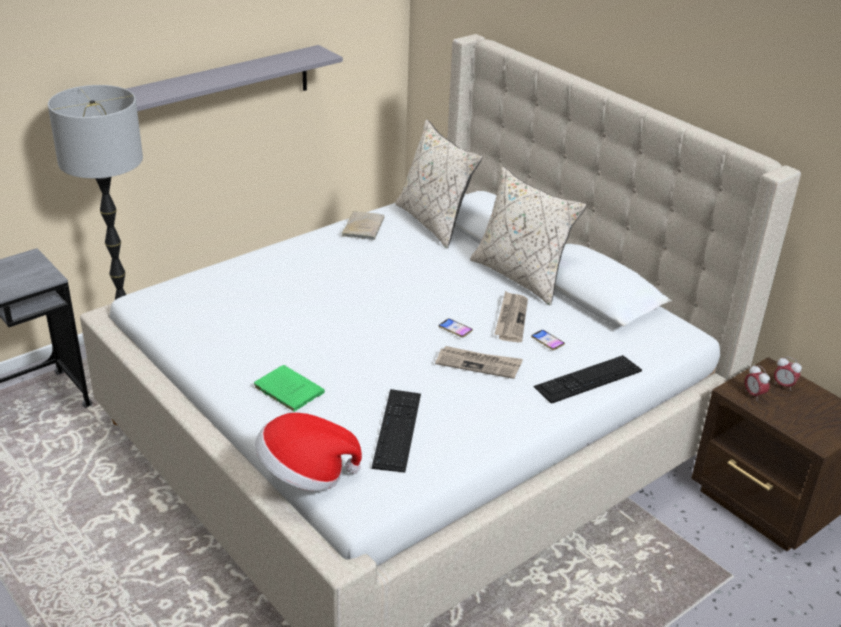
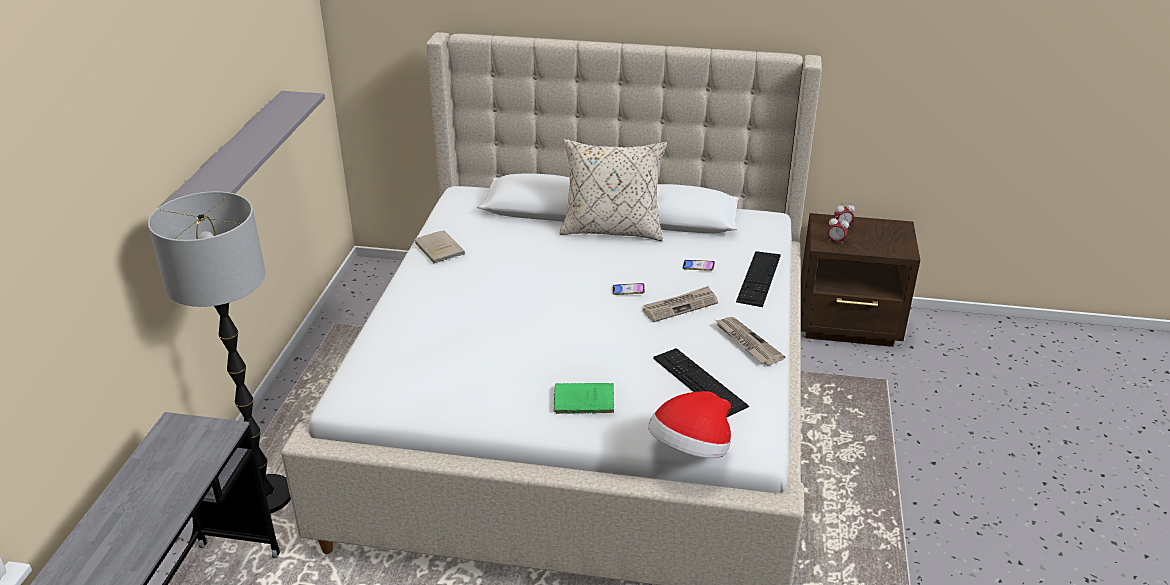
camera: 40 degrees left, 0 degrees up
(434, 222) = (488, 219): beige pillow -> none
(511, 319) = (651, 263): newspaper -> newspaper (747, 342)

